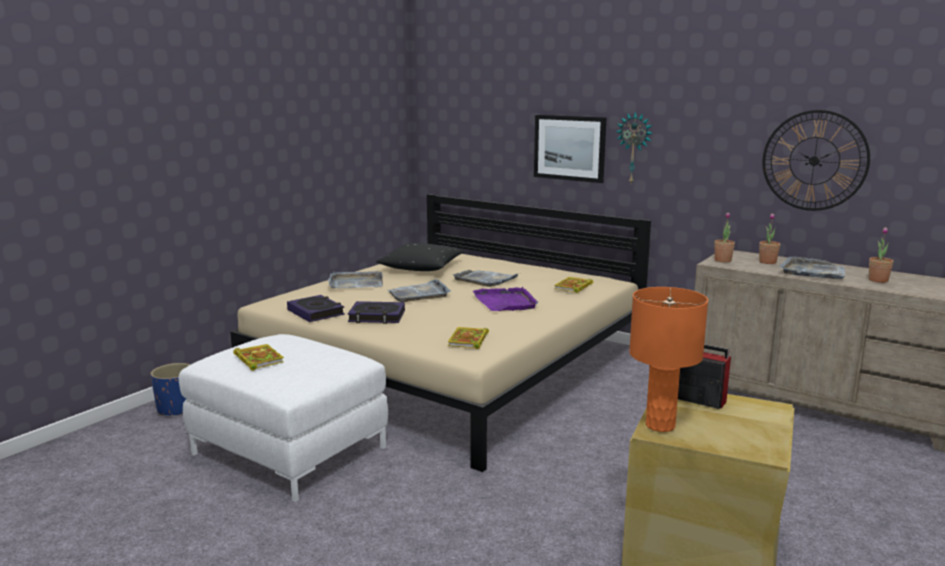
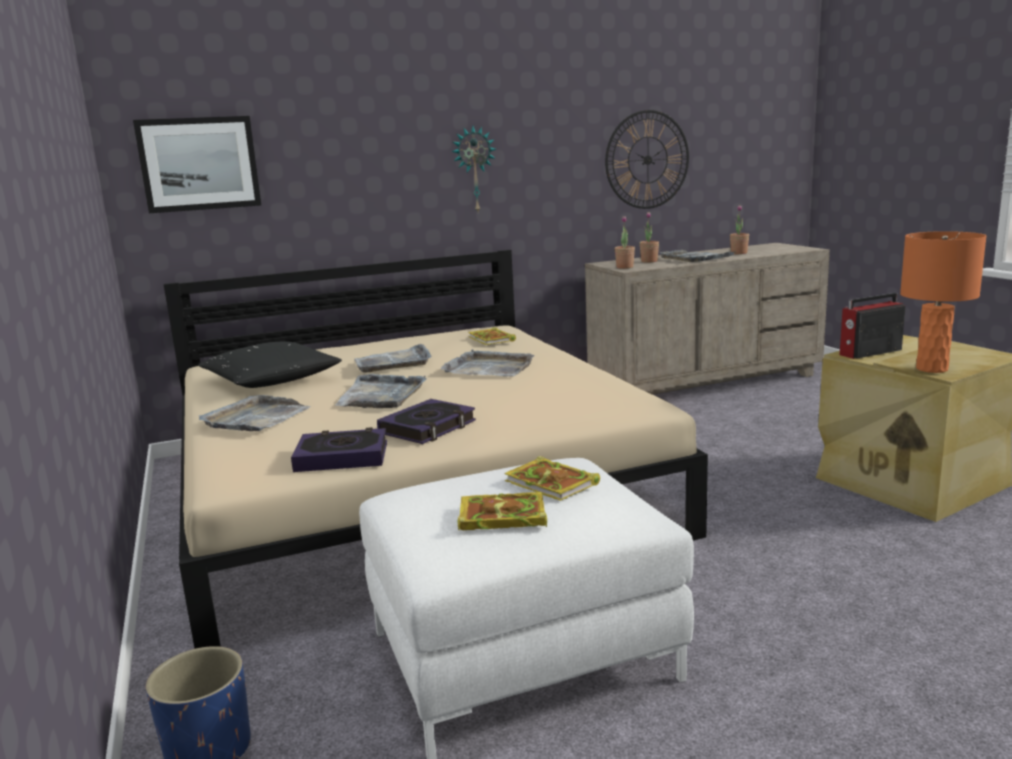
camera: 55 degrees left, 0 degrees up
(468, 341) = (593, 401): book -> book (553, 483)
(506, 302) = (489, 368): purple tray -> grey tray
(569, 148) = (390, 180): picture -> picture (199, 164)

